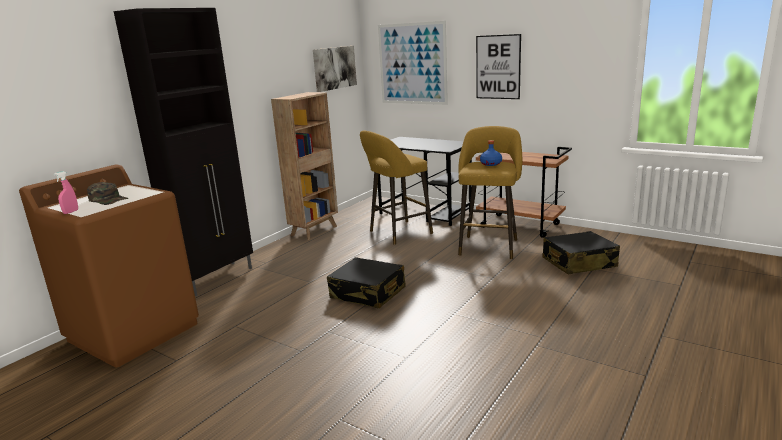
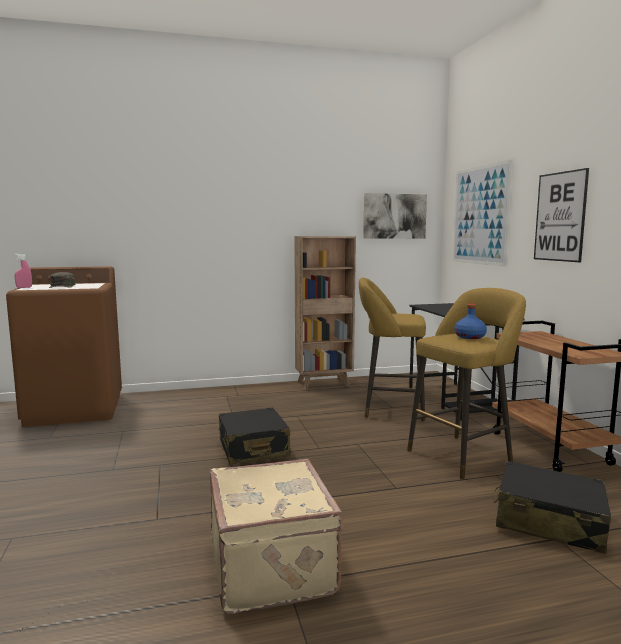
camera: 40 degrees right, 10 degrees down
(216, 278) = (187, 394): black cabinet -> none
(515, 342) = (274, 566): none -> beige suitcase

